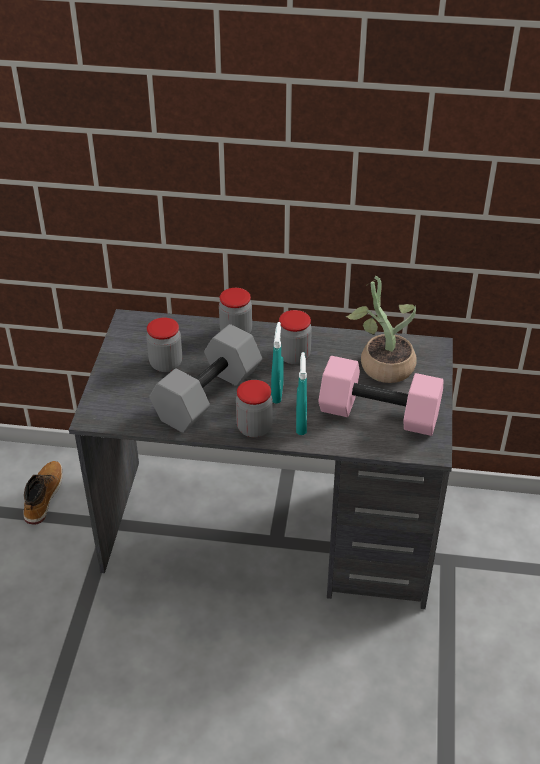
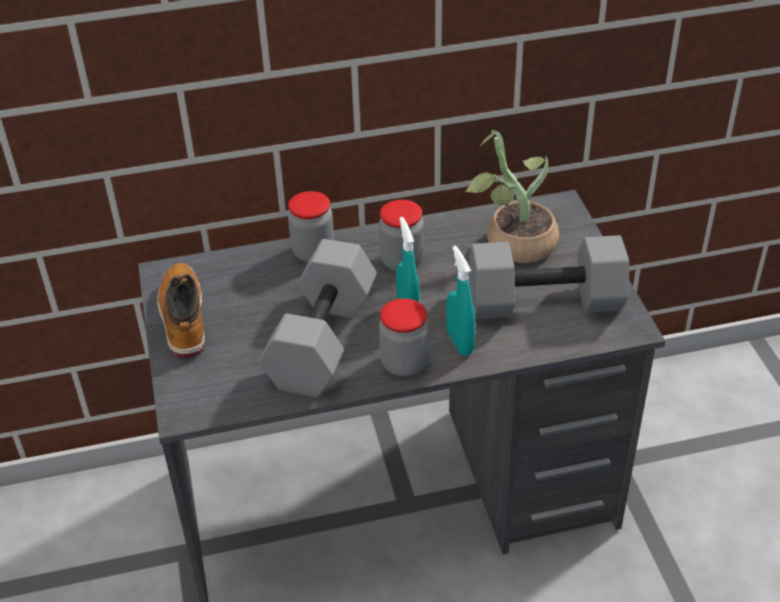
camera: 20 degrees left, 0 degrees up
(43, 496) = (79, 545): boot -> boot (183, 318)
(166, 364) = (244, 315): jar -> none
(377, 415) = (543, 304): pink dumbbell -> grey dumbbell

